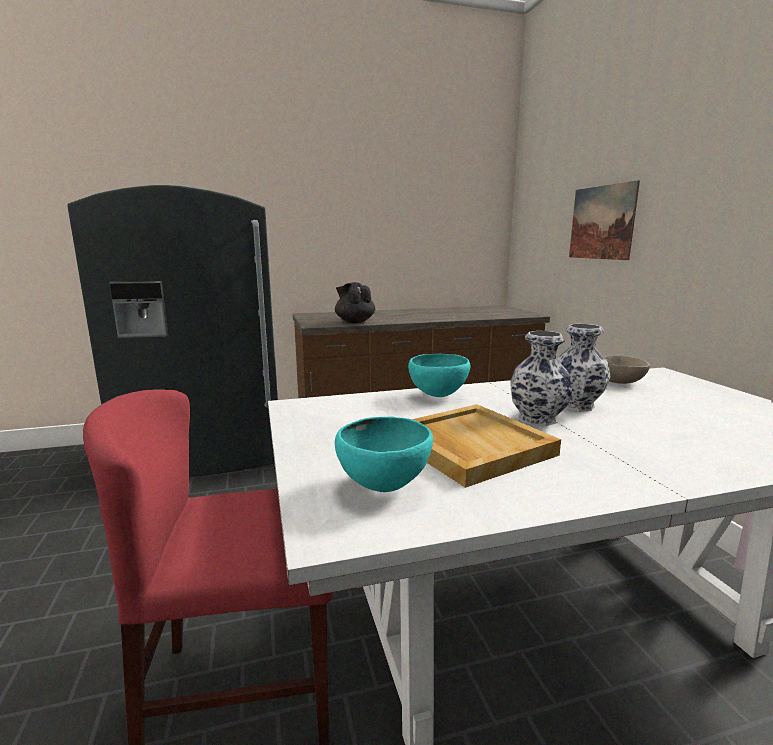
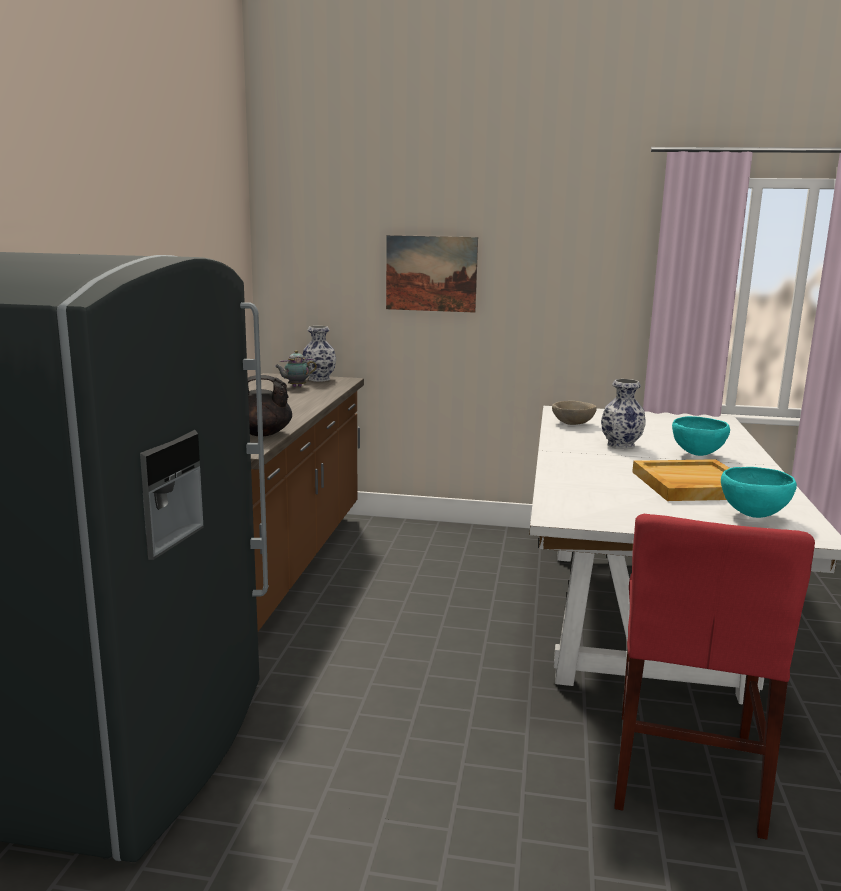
camera: 65 degrees left, 0 degrees up
(438, 396) = (567, 470): turquoise bowl -> turquoise bowl (697, 455)
(483, 312) = (295, 386): none -> teapot
(537, 418) = (643, 459): vase -> vase (318, 379)

